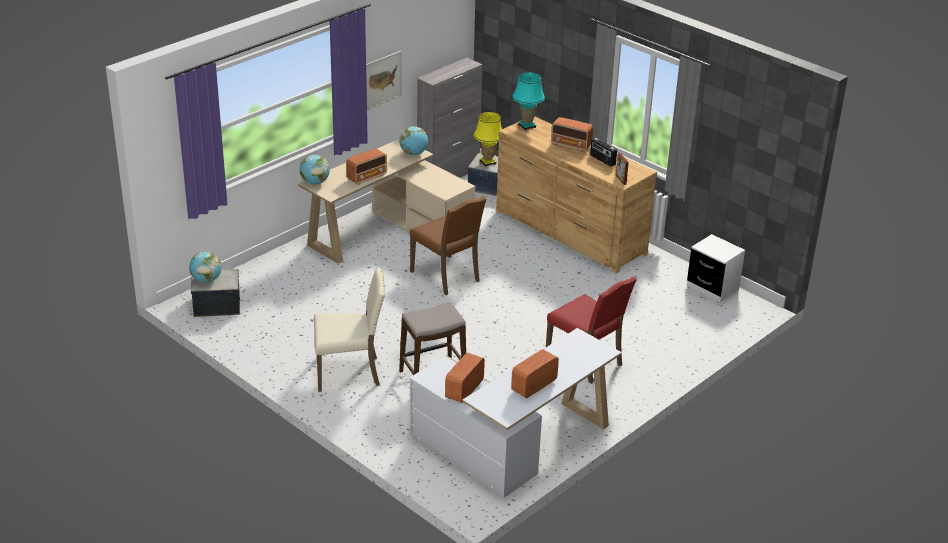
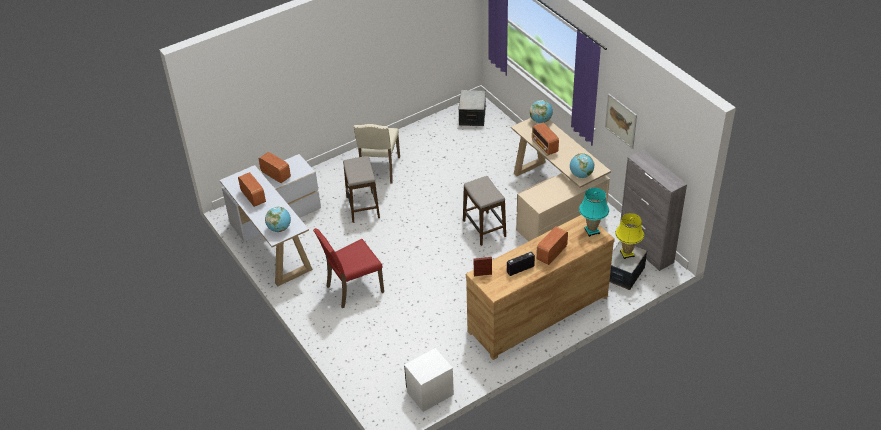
camera: 105 degrees right, 10 degrees up
(206, 280) = (472, 96): globe -> globe (279, 228)
(447, 276) = (484, 229): brown chair -> stool

